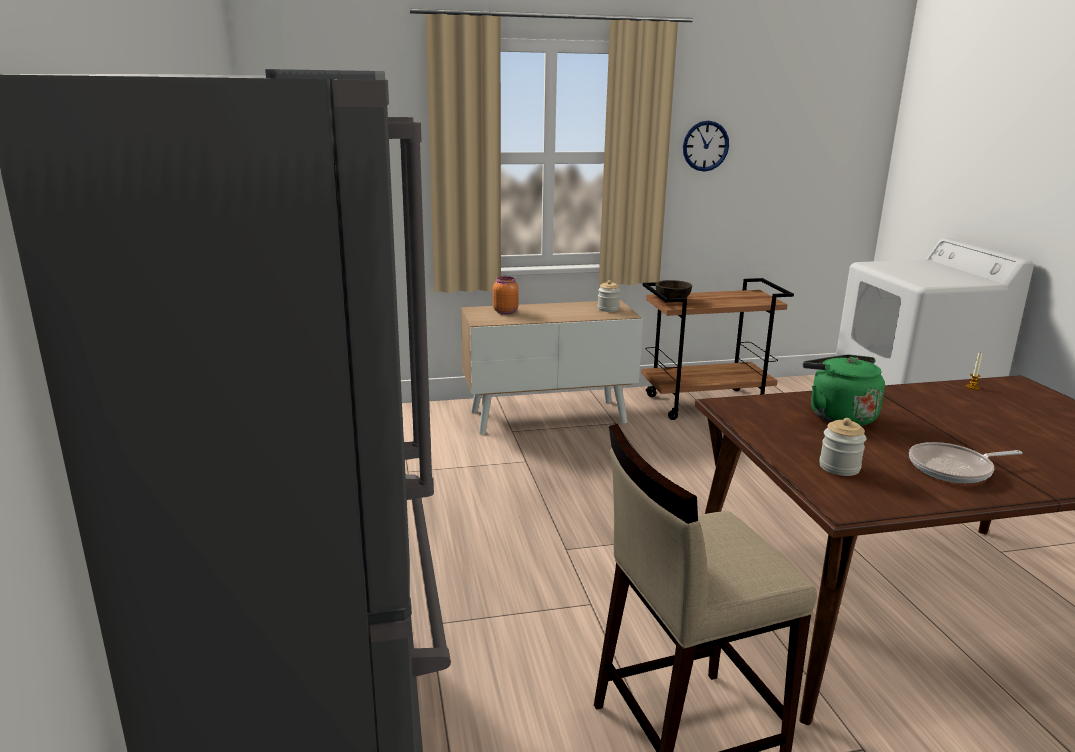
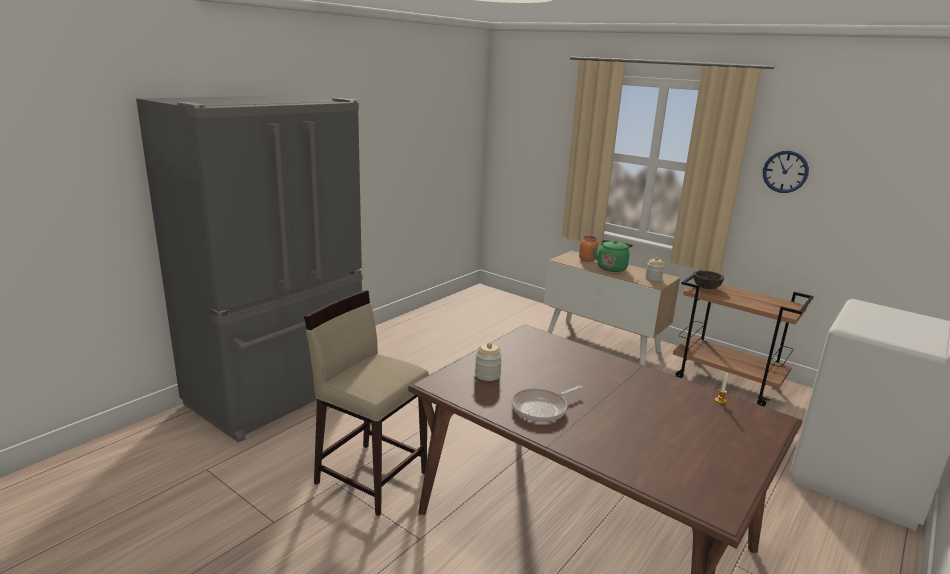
camera: 50 degrees right, 0 degrees up
(838, 416) = (568, 363): green kettle -> green kettle (611, 268)
(954, 469) = (542, 408): frying pan -> frying pan turned 75 degrees counterclockwise

